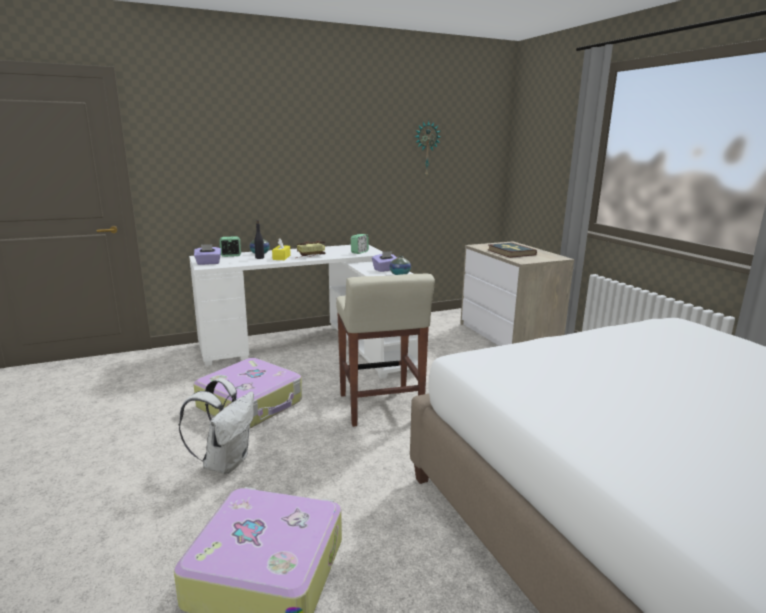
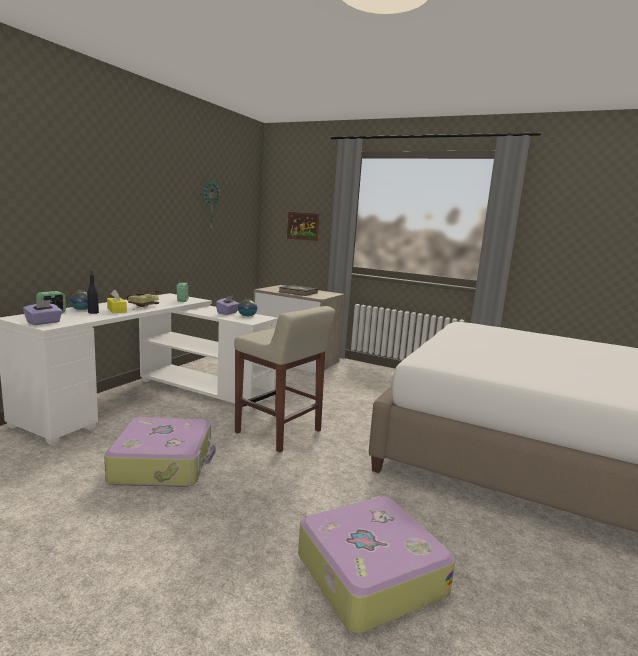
camera: 40 degrees left, 5 degrees down
(225, 462) = (214, 517): white backpack -> none
(546, 168) = (303, 226): none -> picture

